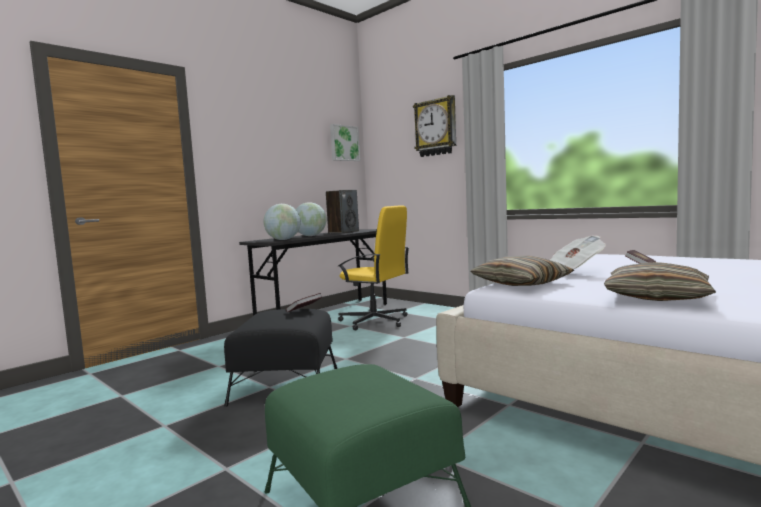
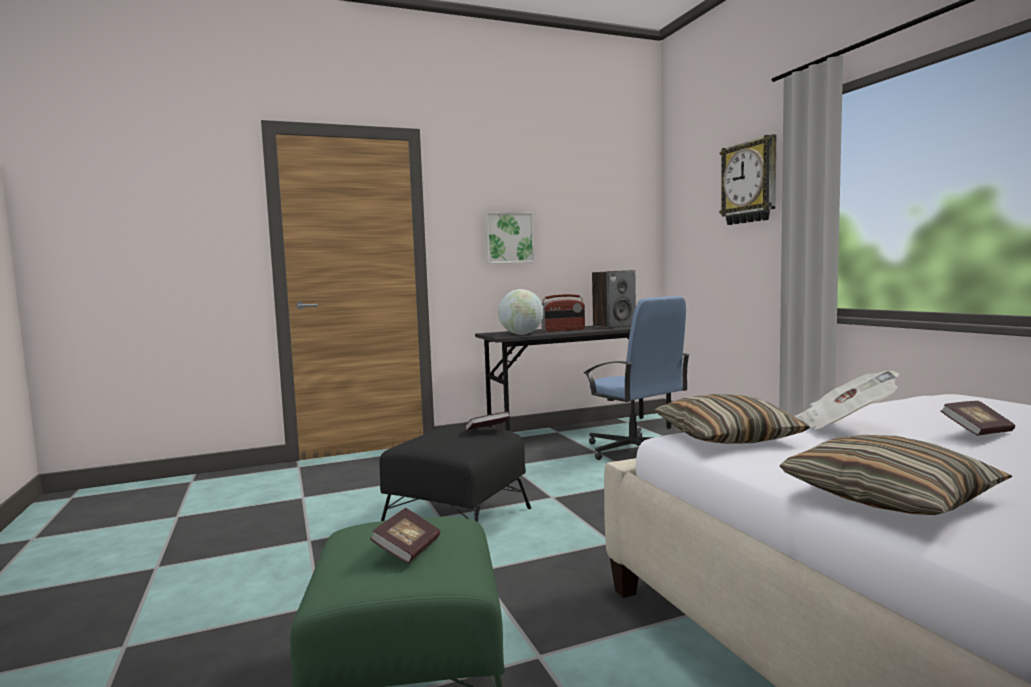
camera: 25 degrees right, 0 degrees up
(310, 236) = (563, 330): globe -> radio
(344, 143) = (630, 206): picture -> picture (509, 238)
(366, 387) = (408, 550): none -> book
(375, 321) = (634, 451): yellow office chair -> blue office chair

